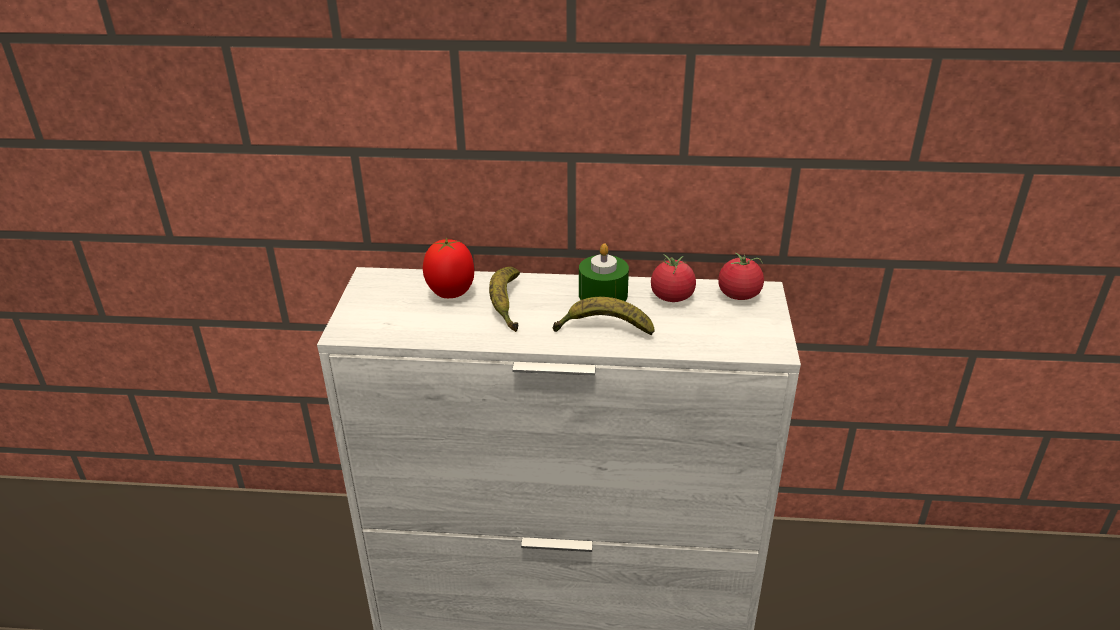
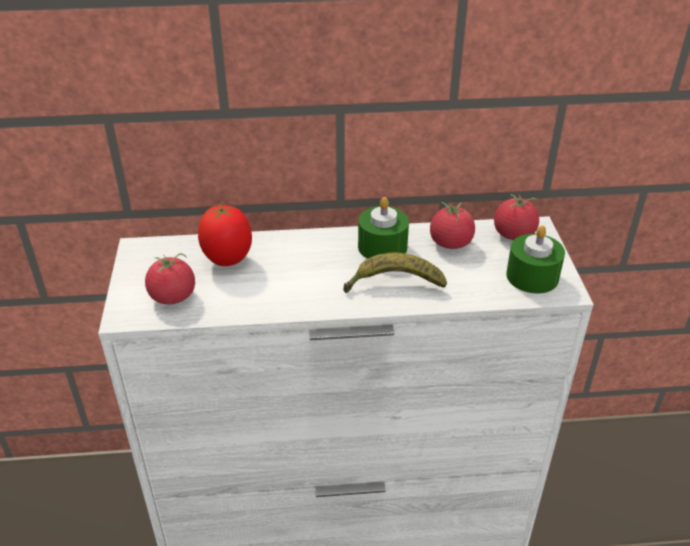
camera: 10 degrees left, 5 degrees up
(391, 320) = (173, 296): none -> tomato
(506, 305) = (288, 267): banana -> none
(745, 334) = (532, 276): none -> green candle

